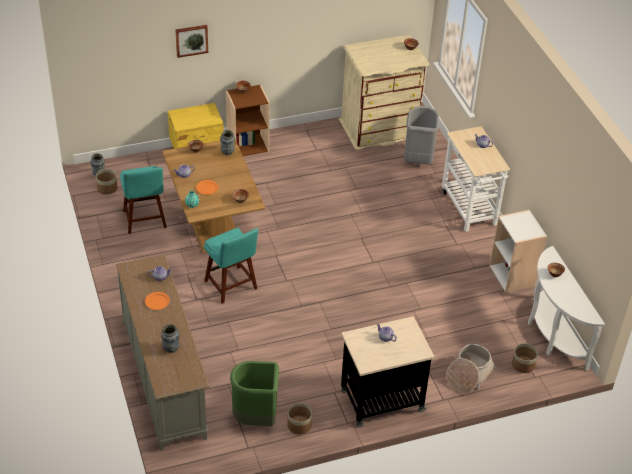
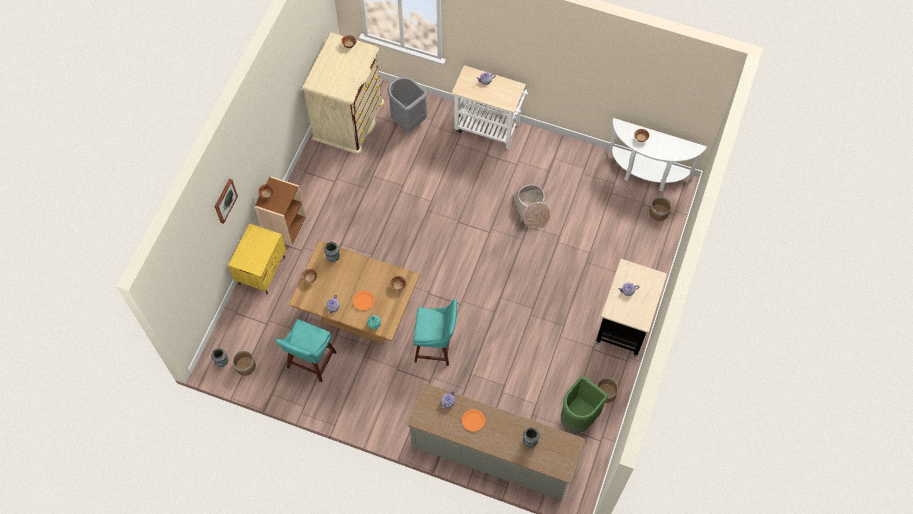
camera: 50 degrees left, 20 degrees up
(145, 221) = (310, 362): turquoise chair -> turquoise chair turned 90 degrees clockwise
(468, 375) = (642, 252): basket -> basket (531, 210)
(513, 275) = (575, 153): white bookcase -> none

